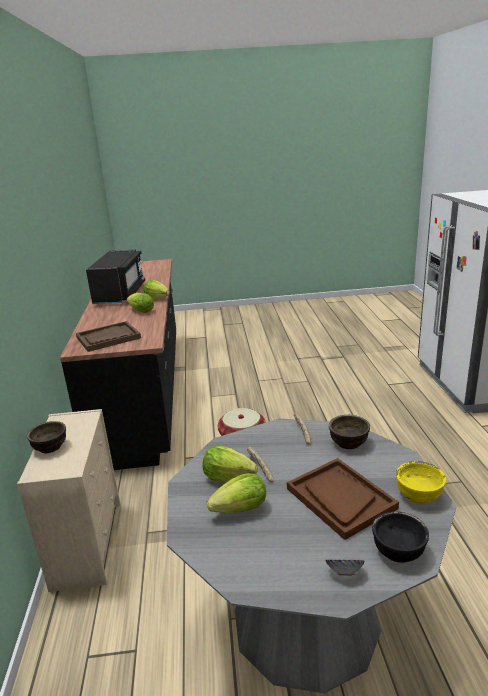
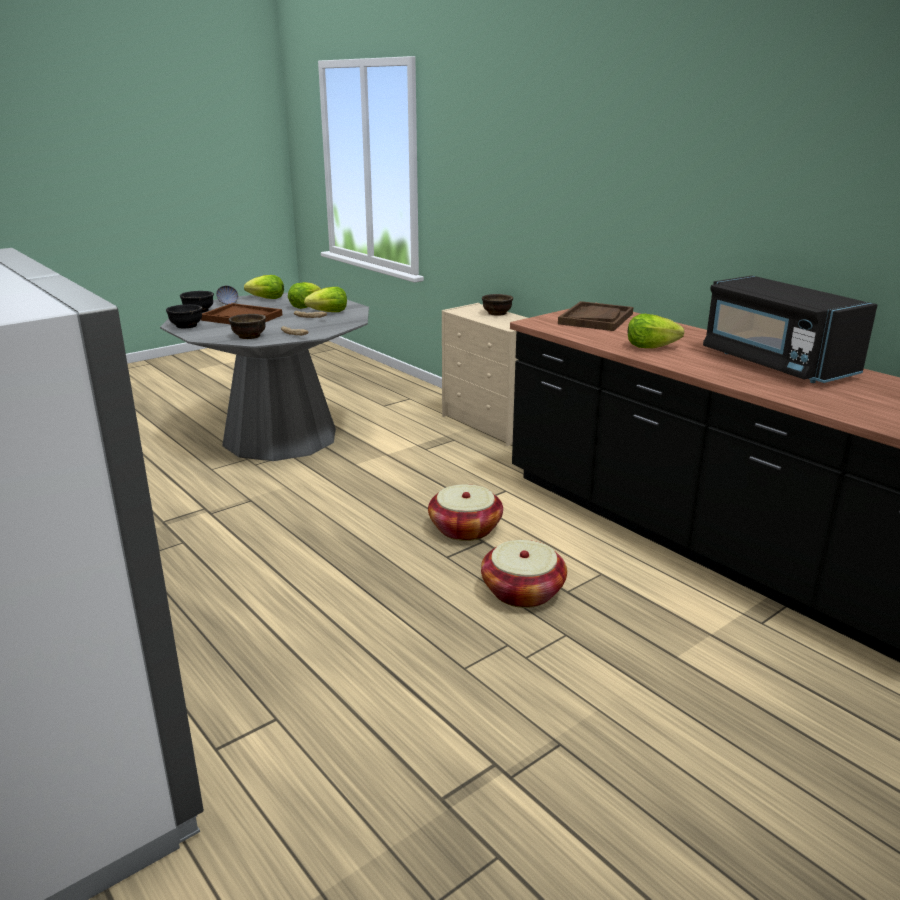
camera: 145 degrees right, 0 degrees up
(157, 298) = (688, 367): lettuce -> lettuce (267, 299)
(254, 398) = (522, 592): none -> basket
(419, 495) = (186, 326): yellow bowl -> black bowl

